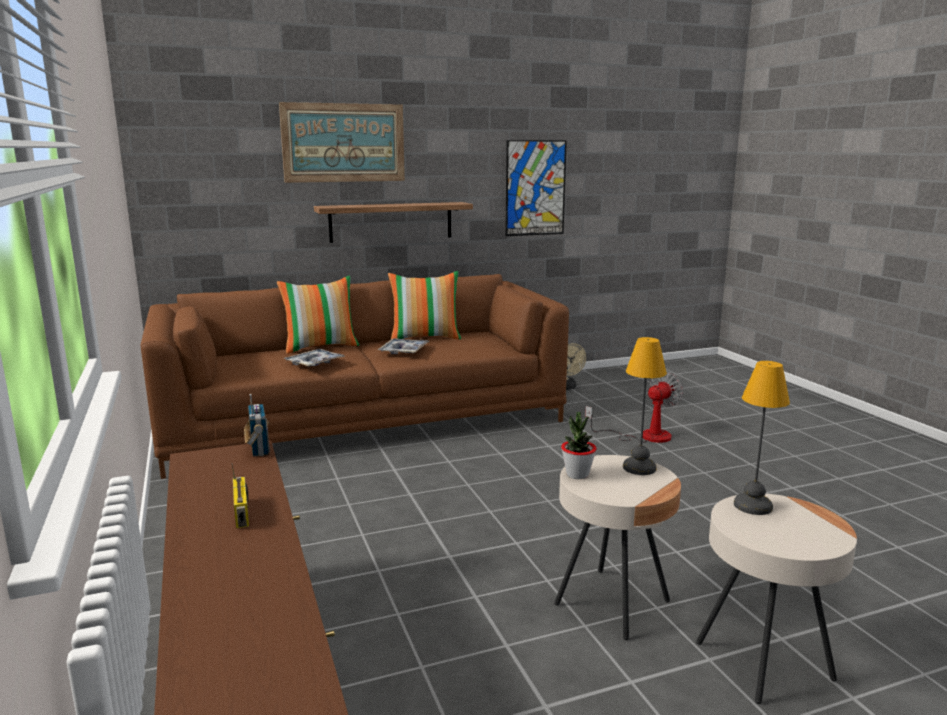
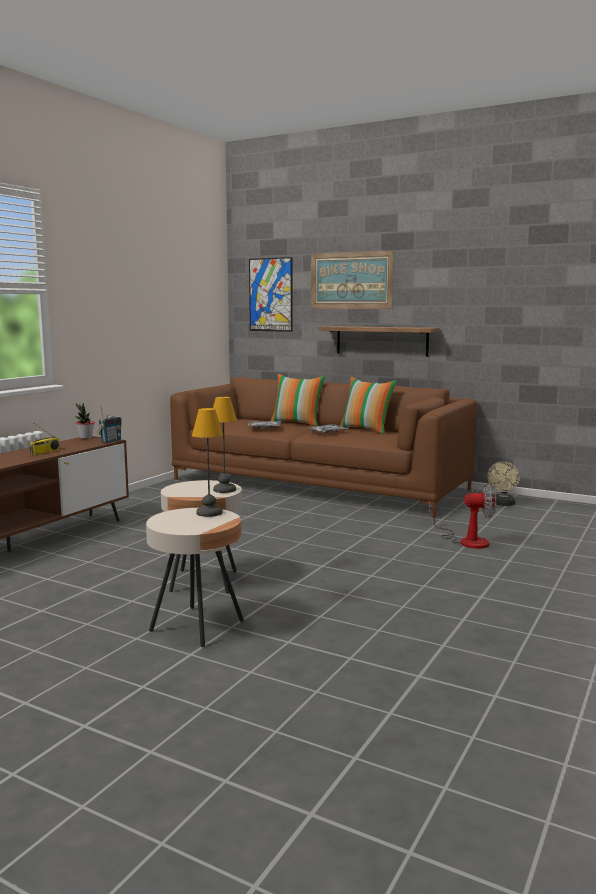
camera: 50 degrees right, 5 degrees down
(535, 188) = (508, 318): picture -> picture (271, 295)
(577, 475) = (191, 483): potted plant -> potted plant (86, 437)

